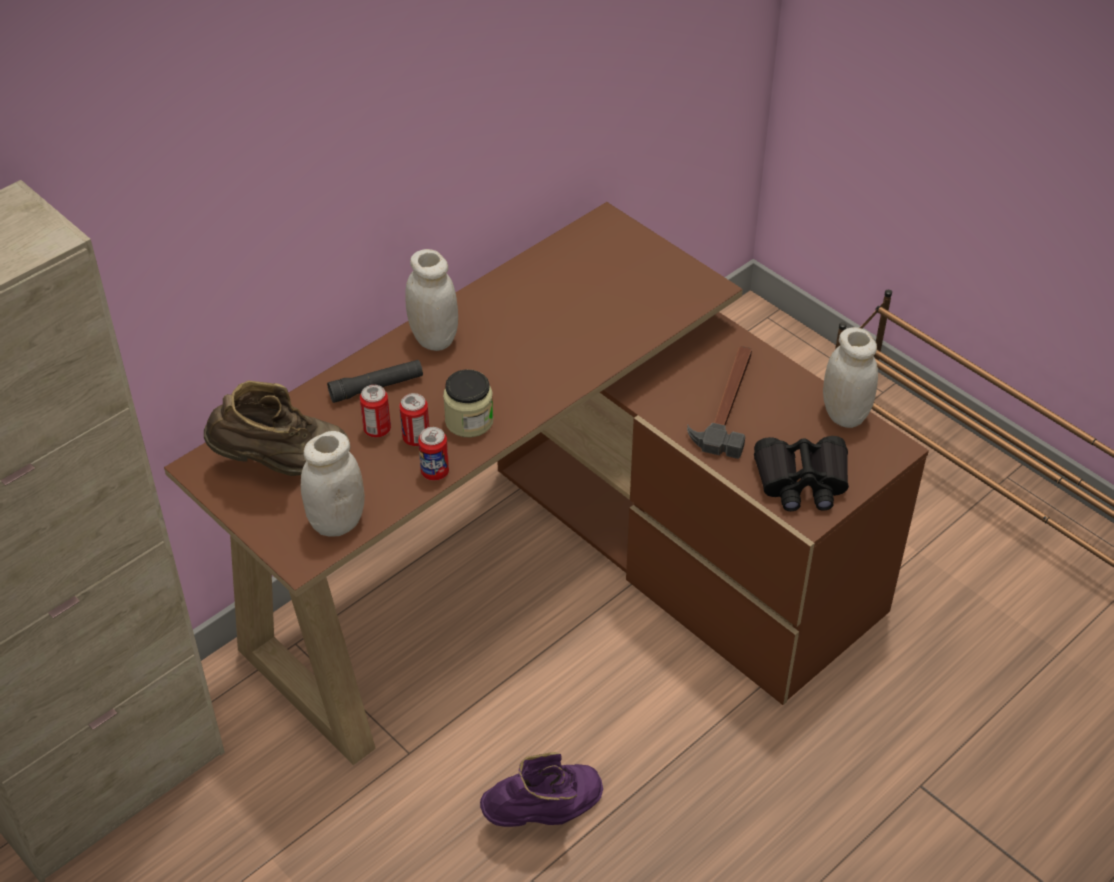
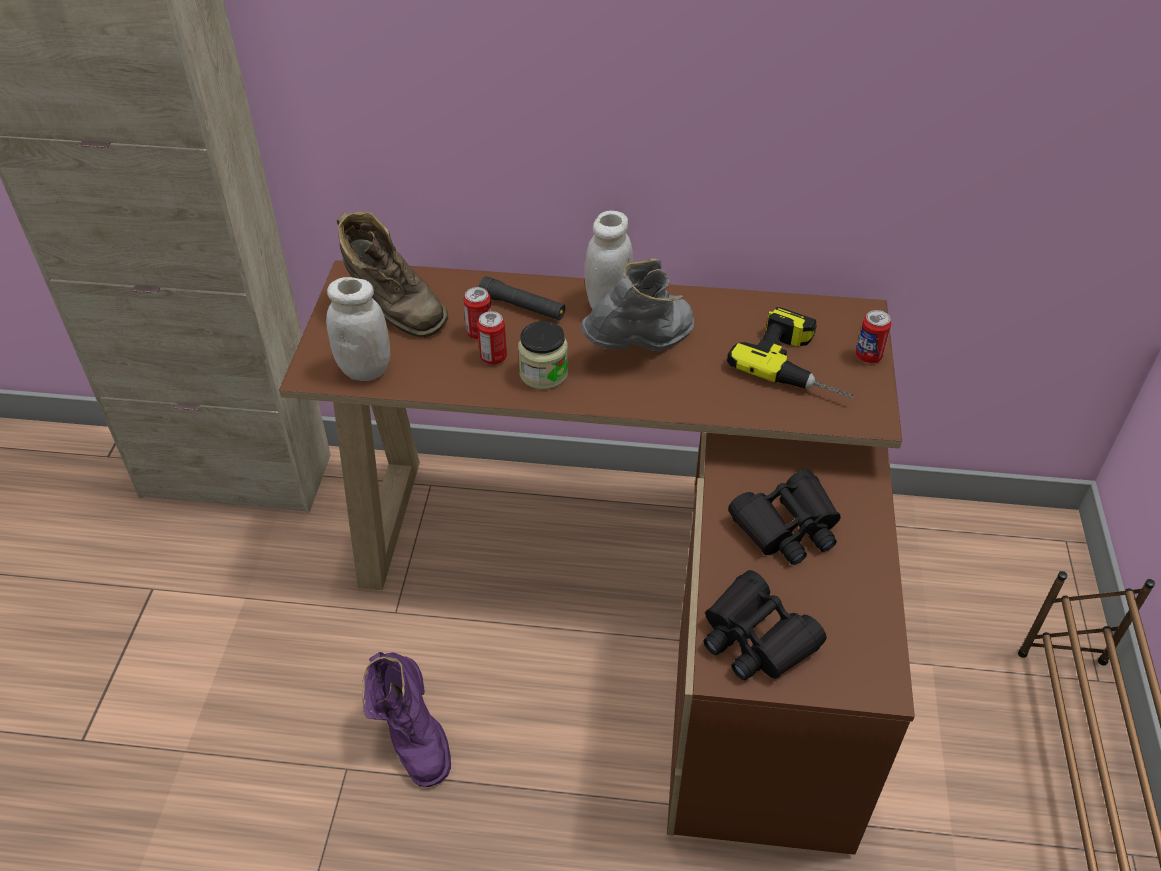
camera: 50 degrees right, 0 degrees up
(435, 472) = (469, 388): can -> can (868, 356)
(505, 352) = (641, 348): none -> grey boot
(545, 814) = (412, 735): purple boot -> purple boot turned 45 degrees clockwise
(620, 284) = (801, 364): none -> power drill
(727, 403) = (787, 527): hammer -> black binoculars
(844, 414) = (877, 620): white jar -> none

